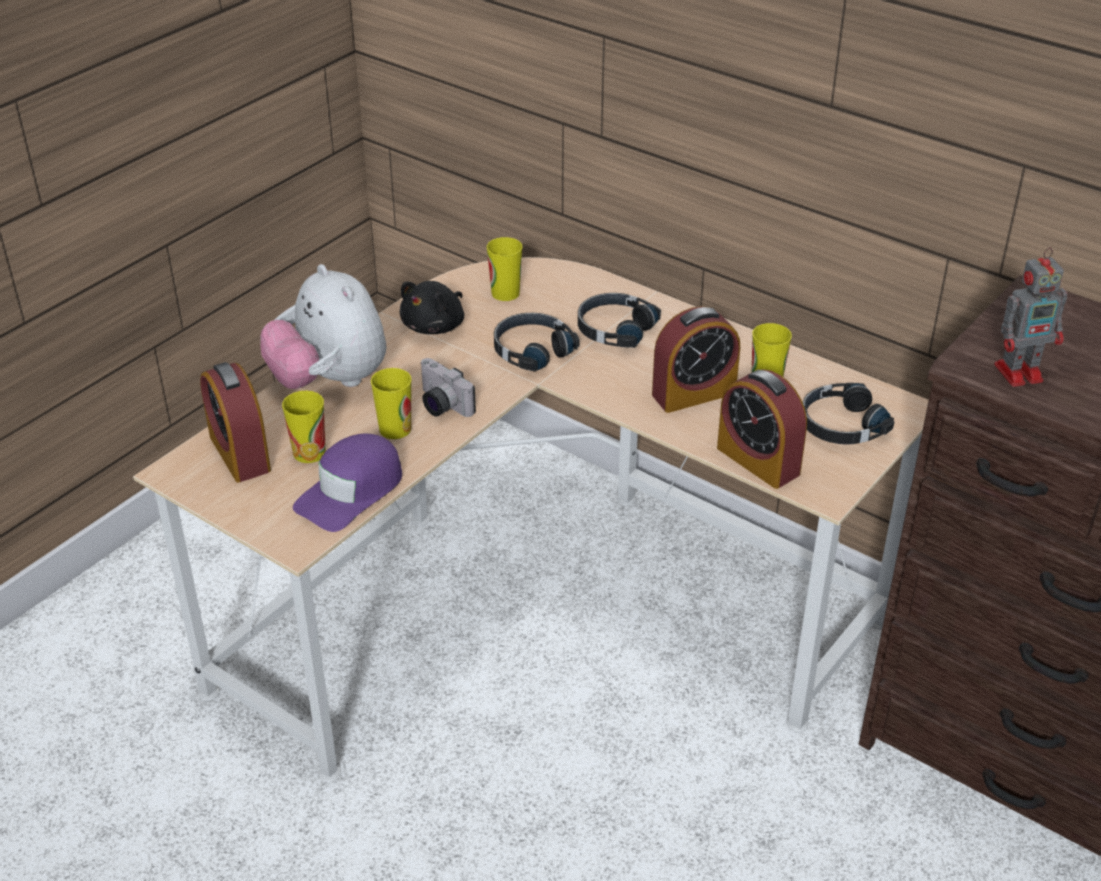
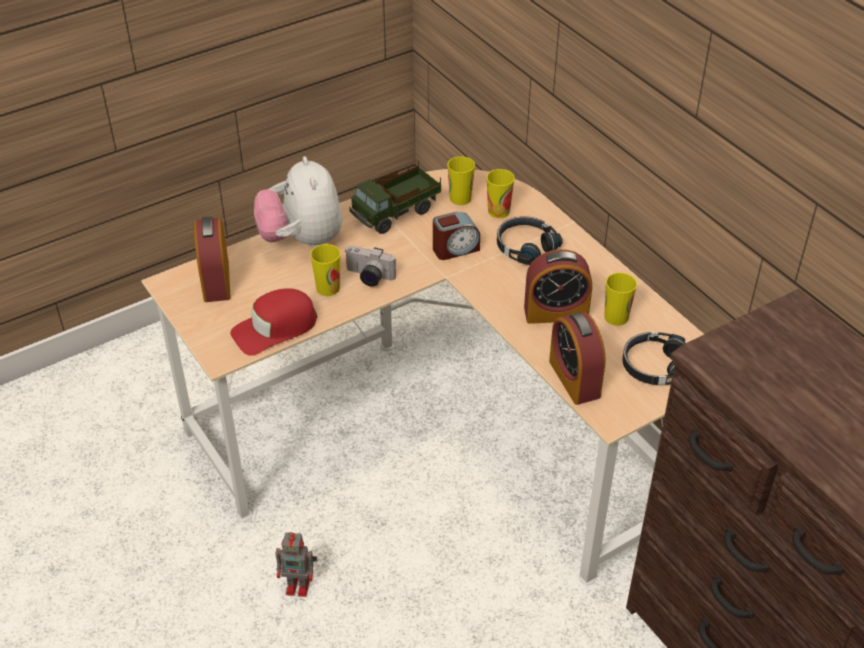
camera: 20 degrees right, 5 degrees up
(309, 452) = (262, 291): cup -> cup (498, 211)
(351, 492) = (275, 328): purple cap -> red cap
(435, 326) = (396, 213): black plush toy -> toy truck
(440, 405) = (368, 277): camera -> camera turned 45 degrees counterclockwise
(531, 350) = (455, 249): black headphones -> alarm clock
(1020, 372) = (743, 371): toy robot -> toy robot (299, 585)

